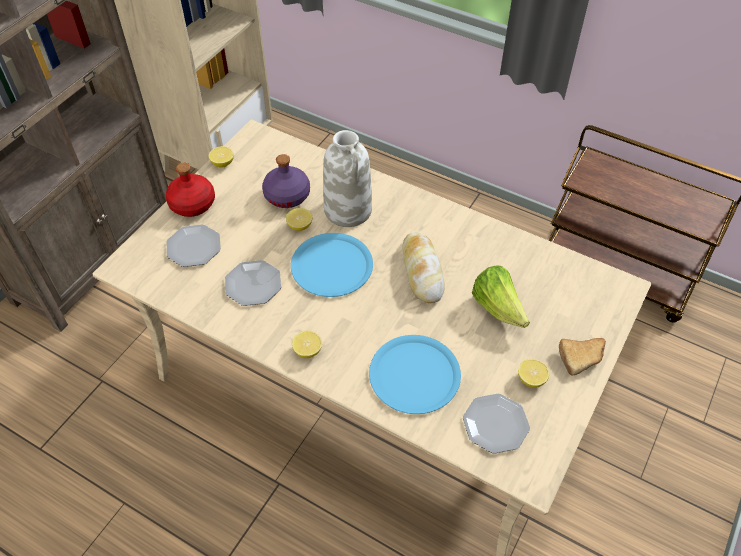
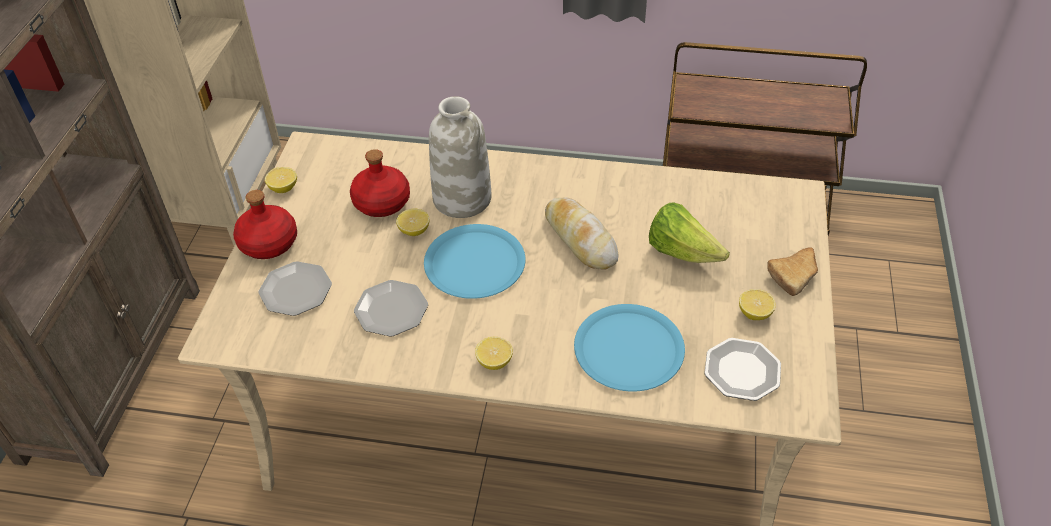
camera: 20 degrees left, 5 degrees down
(287, 195) = (381, 202): purple bottle -> red bottle

